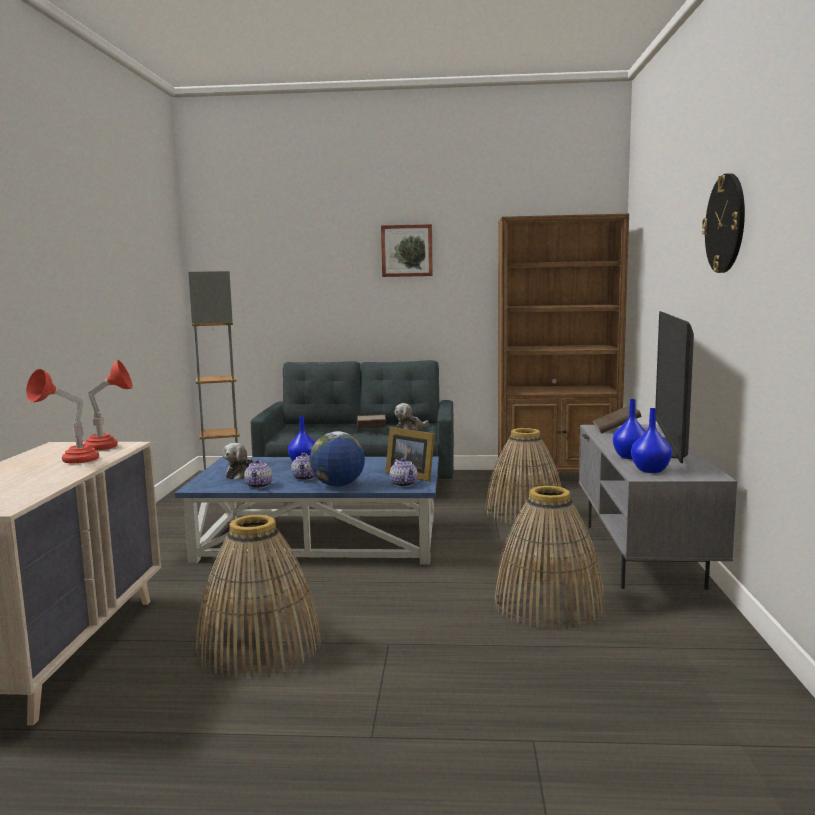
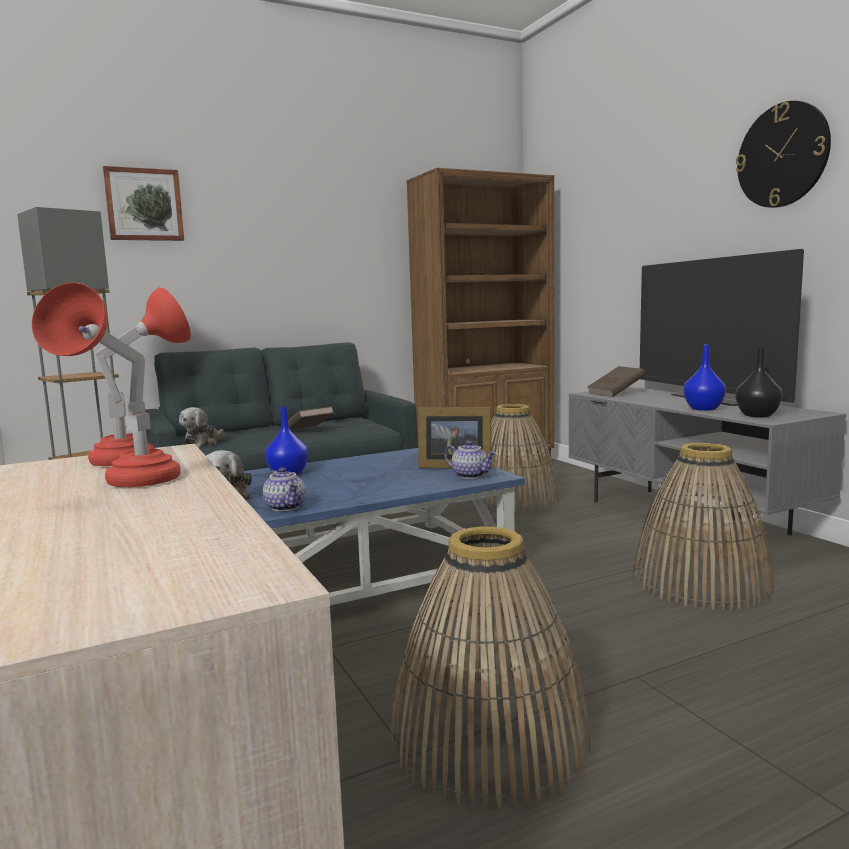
camera: 30 degrees left, 0 degrees up
(305, 478) = (330, 488): teapot -> none
(338, 485) = (394, 489): globe -> none
(407, 250) = (303, 209): picture -> picture (144, 205)
(410, 429) = (350, 424): plush toy -> plush toy (203, 443)
(651, 470) = (757, 415): blue vase -> black vase

